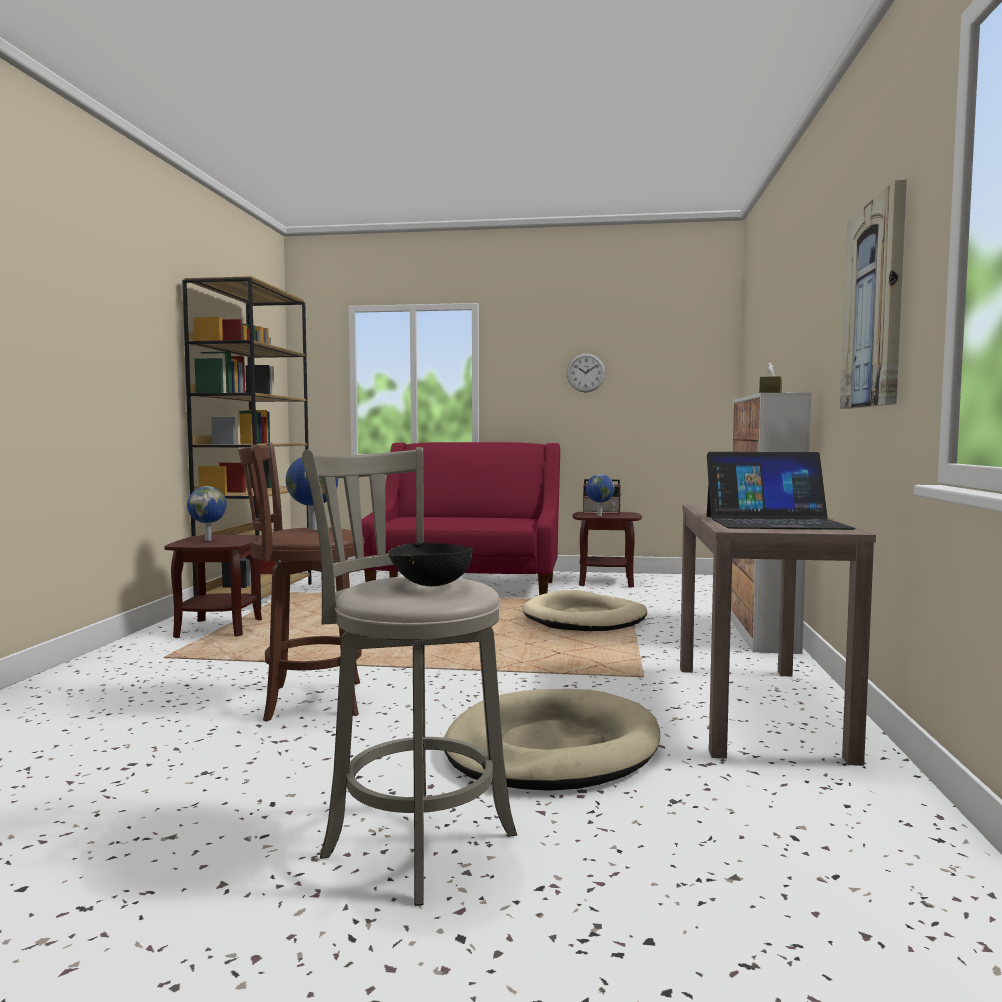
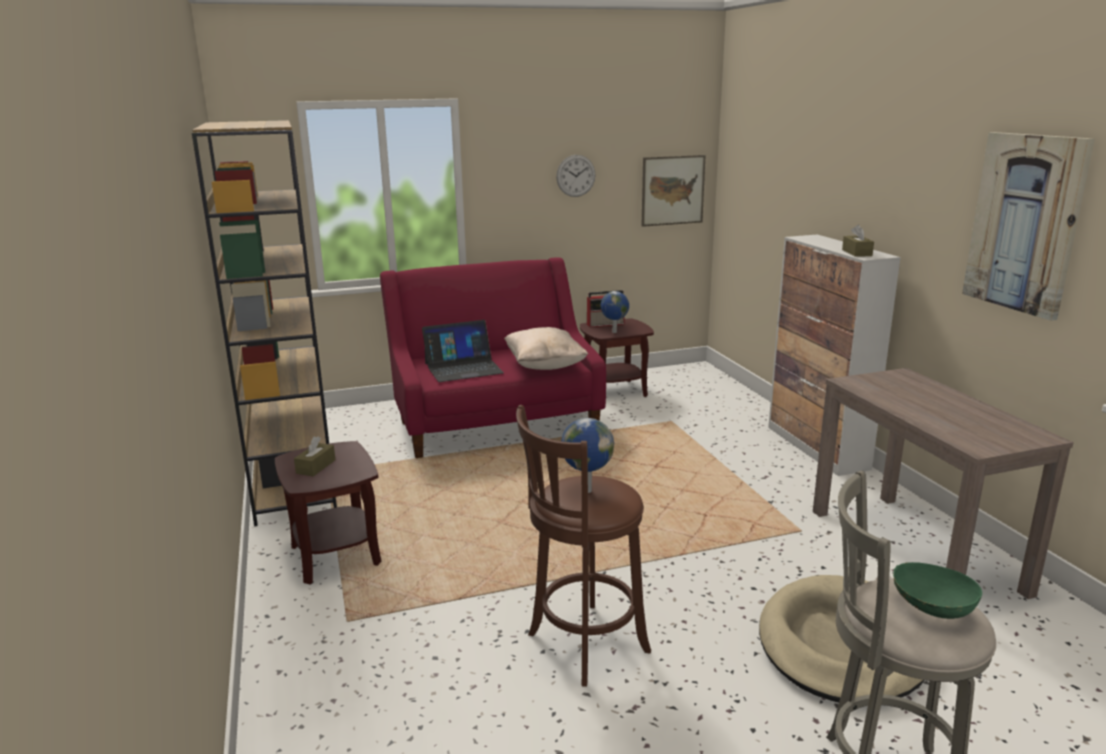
camera: 25 degrees left, 15 degrees up
(208, 540) = (316, 466): globe -> brown tissue box
(429, 584) = (931, 609): black bowl -> green bowl
(495, 524) = (545, 366): none -> beige pillow
(585, 618) = (664, 455): beige dog bed -> none
(689, 391) = (673, 190): none -> picture
(774, 522) = (972, 423): laptop -> laptop (463, 368)

